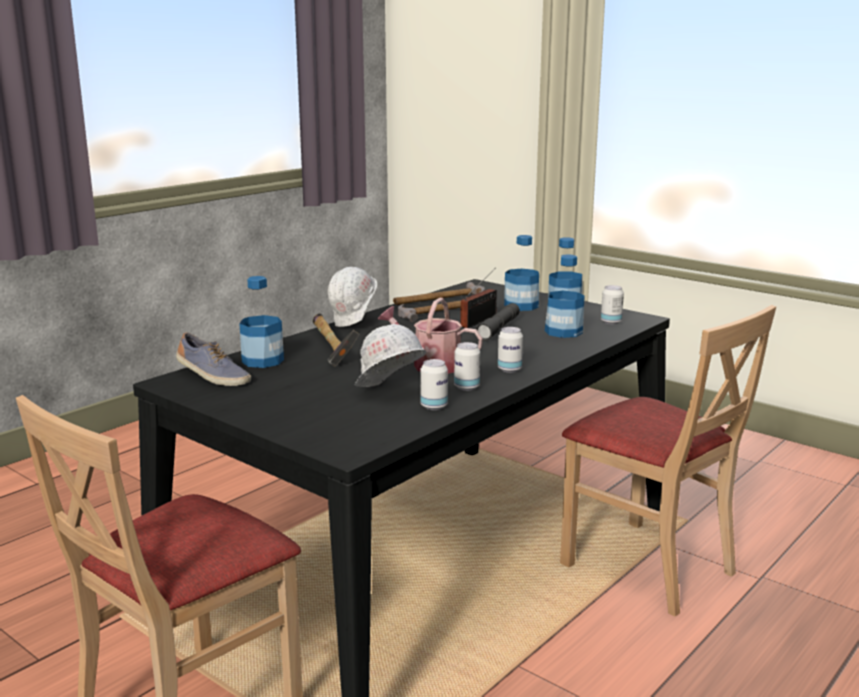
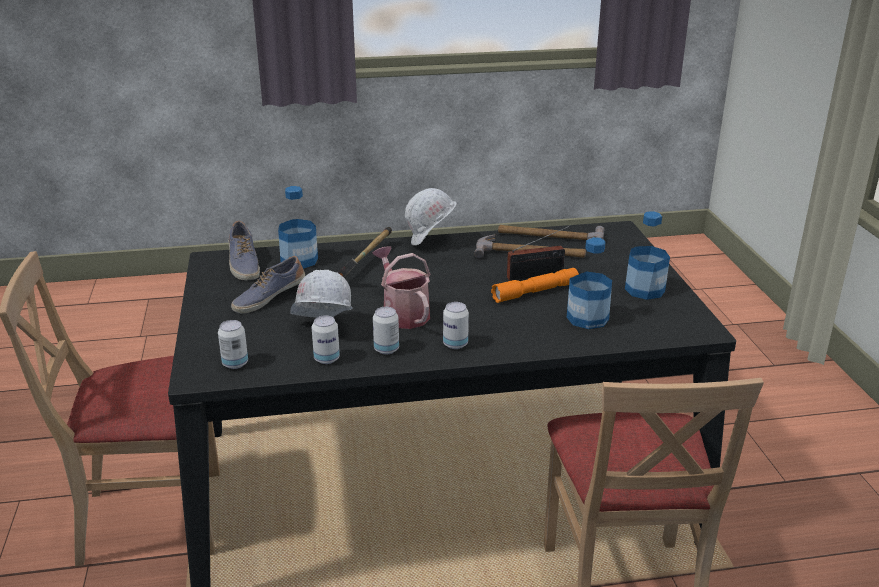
camera: 40 degrees right, 10 degrees up
(292, 389) = (268, 298): none -> shoe
(498, 328) = (535, 292): grey flashlight -> orange flashlight
(521, 306) = (609, 271): bottle -> none
(611, 322) = (659, 323): can -> can (235, 364)

